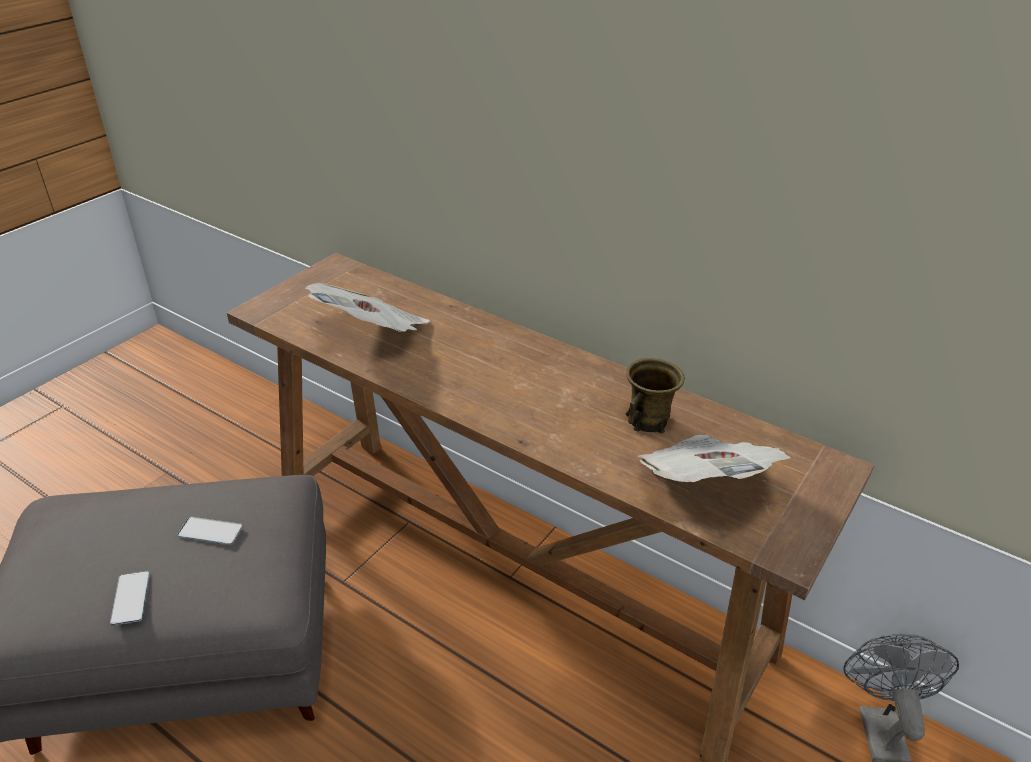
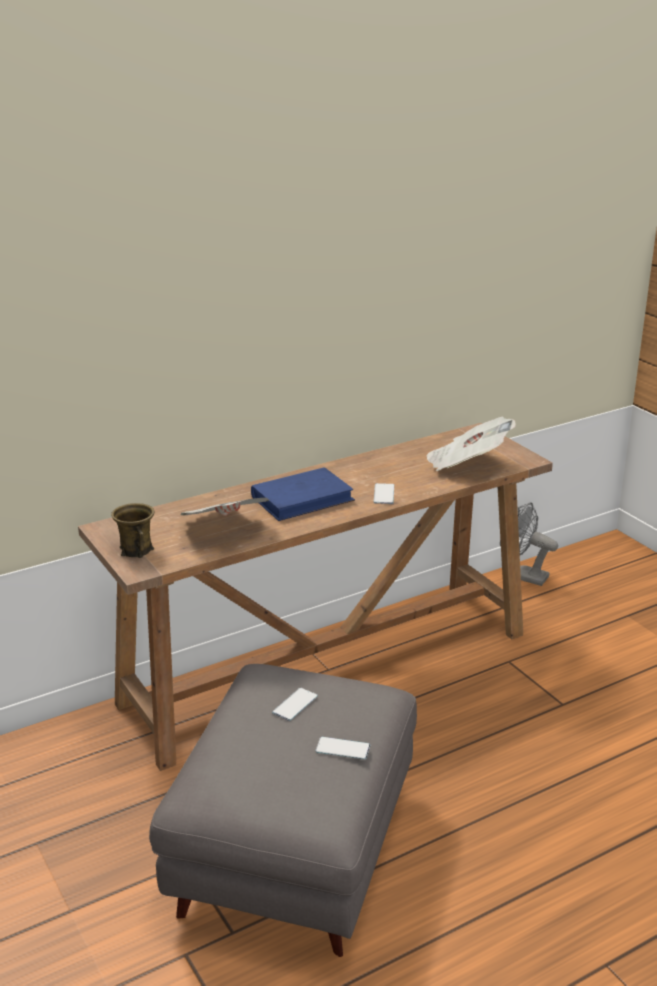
camera: 65 degrees left, 10 degrees down
(482, 365) = (302, 499): none -> blue book
(542, 427) = (384, 494): none -> phone
(649, 420) = (402, 464): brown mug -> brown mug (136, 550)

